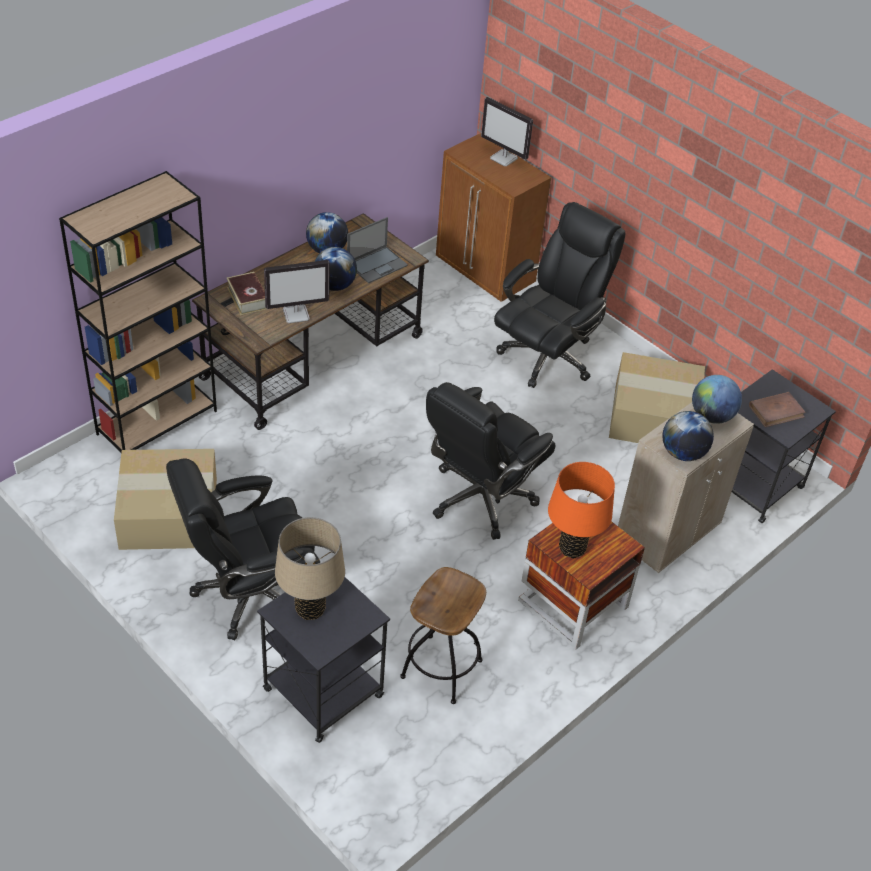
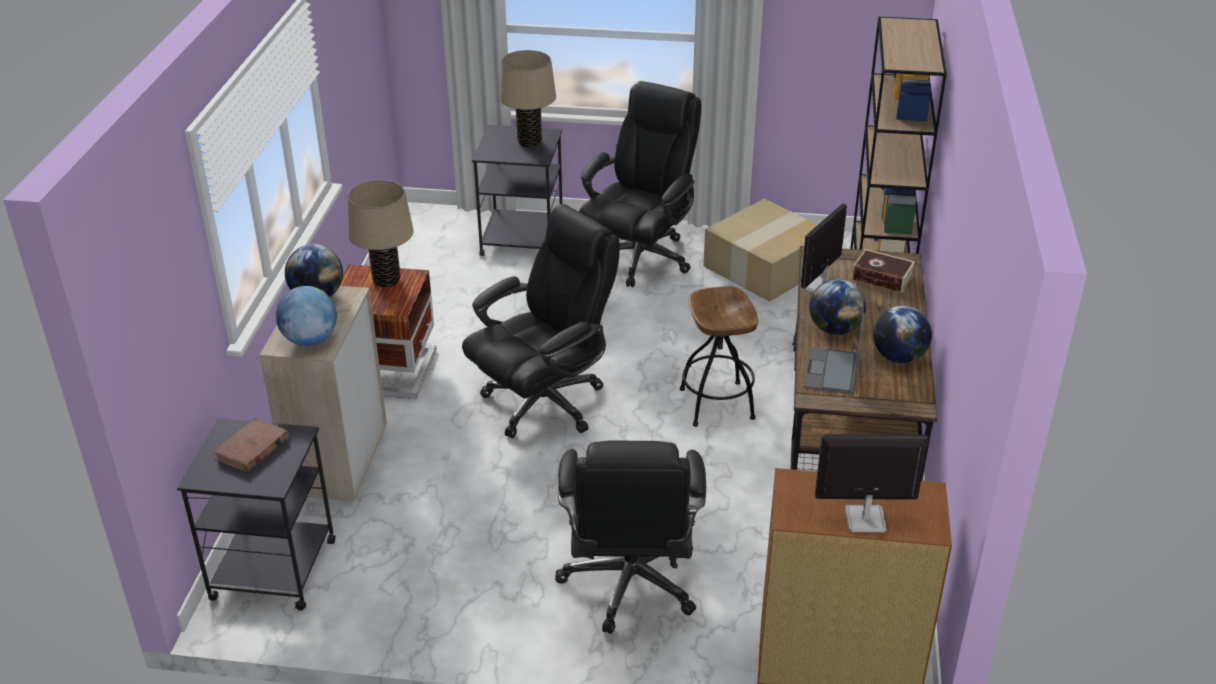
camera: 145 degrees right, 10 degrees down
(441, 668) = (454, 286): brown stool -> brown stool (716, 403)
(481, 498) = (544, 402): black office chair -> black office chair turned 45 degrees clockwise
(572, 548) = (386, 281): orange table lamp -> beige table lamp
(655, 415) = (443, 585): cardboard box -> none

